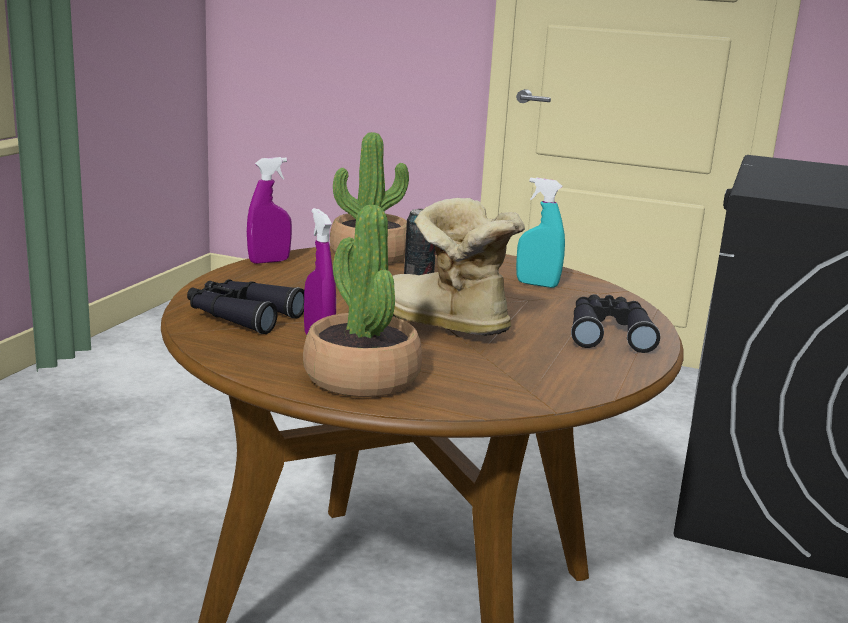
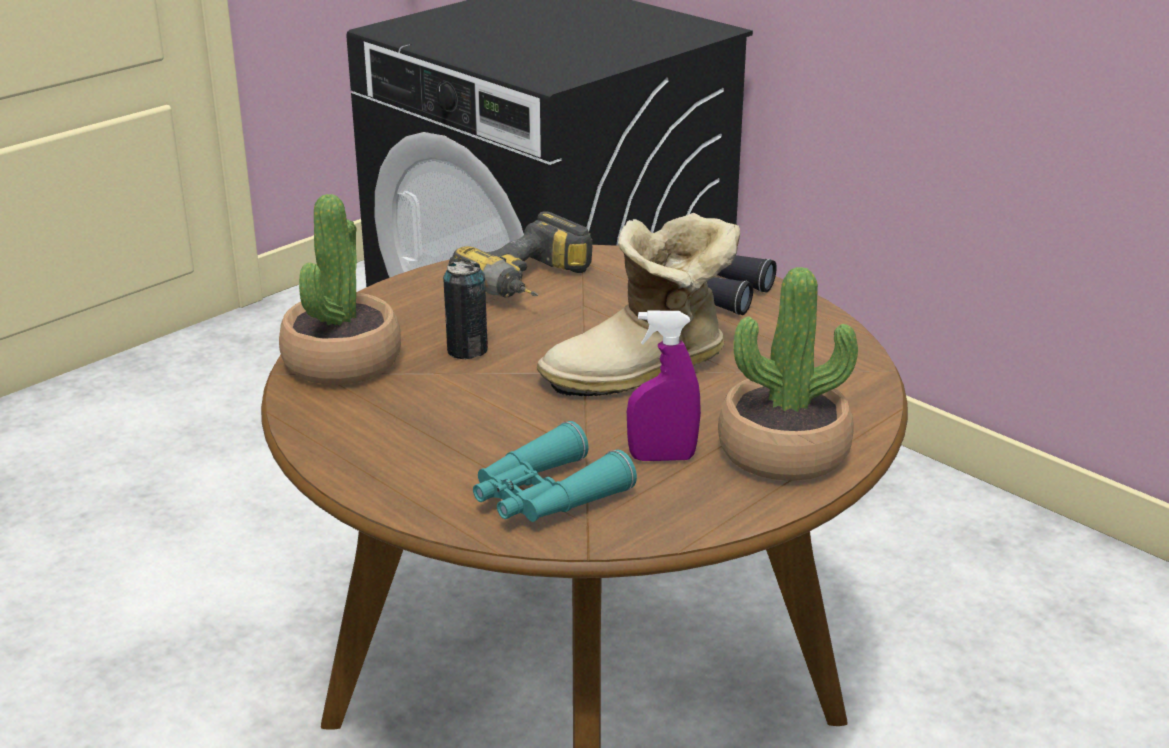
camera: 65 degrees left, 10 degrees up
(241, 316) = (546, 496): black binoculars -> turquoise binoculars
(269, 261) = (316, 440): purple spray bottle -> none
(537, 284) = (533, 286): turquoise spray bottle -> power drill

